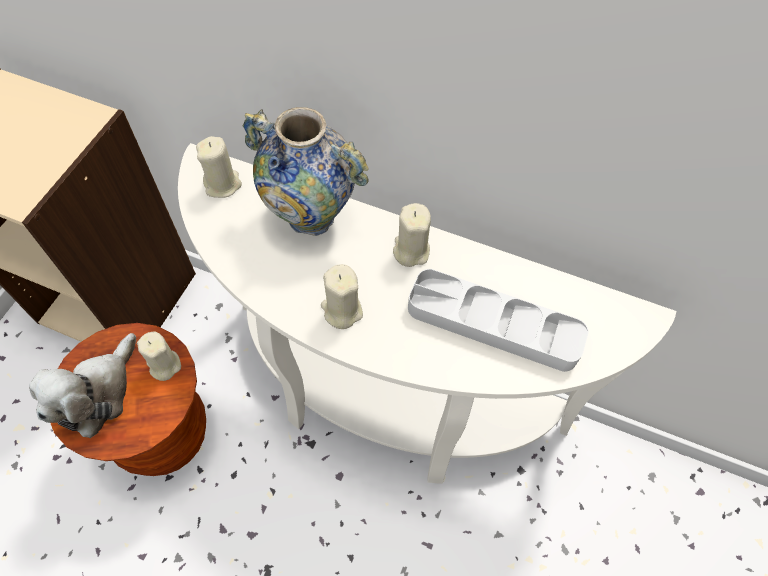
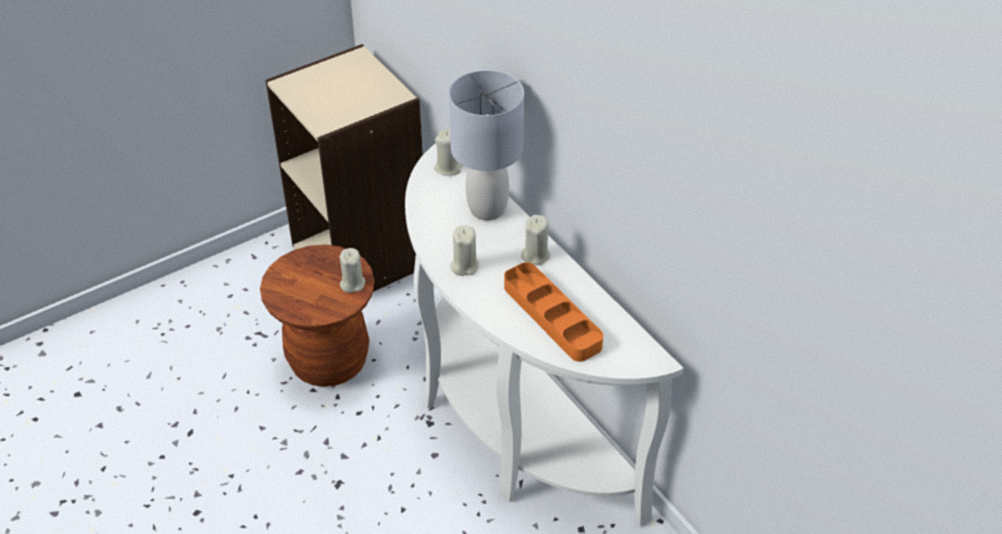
camera: 35 degrees right, 15 degrees down
(97, 394) = (300, 279): plush toy -> none
(311, 217) = (488, 209): vase -> grey table lamp
(493, 324) = (552, 316): grey tray -> orange tray

